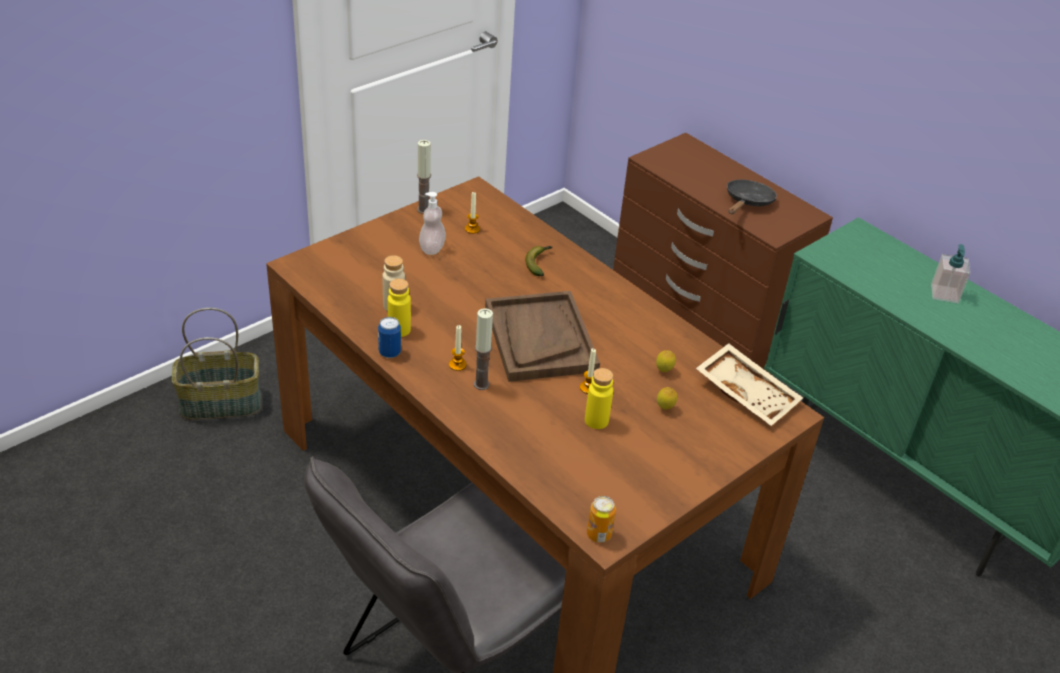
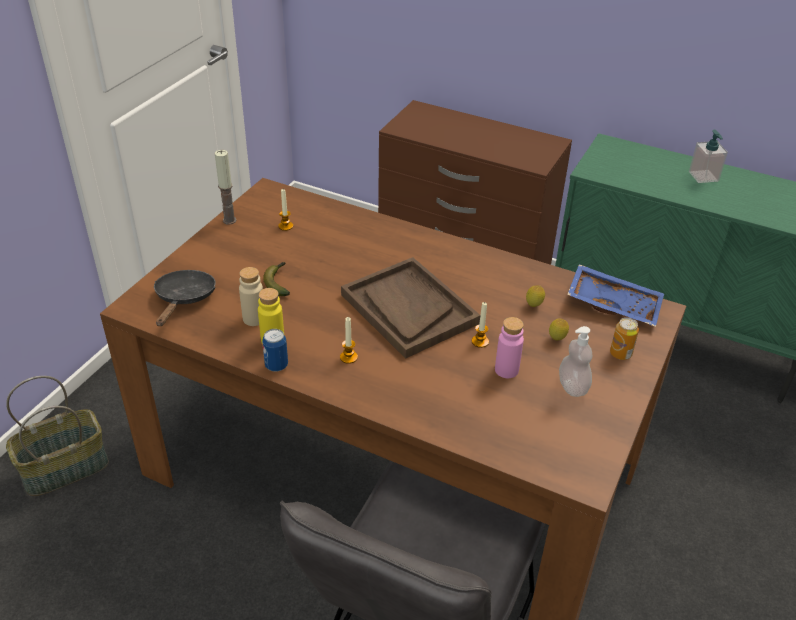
camera: 20 degrees left, 0 degrees up
(432, 248) = (258, 254): soap dispenser -> soap dispenser (572, 387)
(481, 384) = (382, 369): candle -> none
(539, 263) = (365, 240): banana -> banana (278, 282)
(596, 420) = (506, 370): yellow bottle -> pink bottle
(599, 534) = (579, 479): can -> can (620, 354)
(747, 202) = (499, 144): black frying pan -> black frying pan (184, 299)
(747, 393) = (614, 304): beige tray -> blue tray

